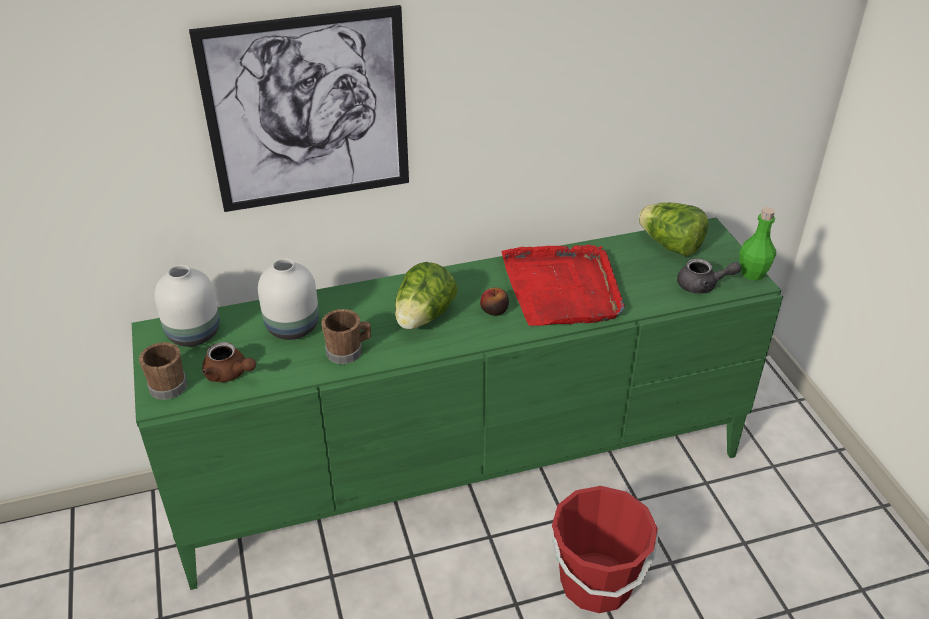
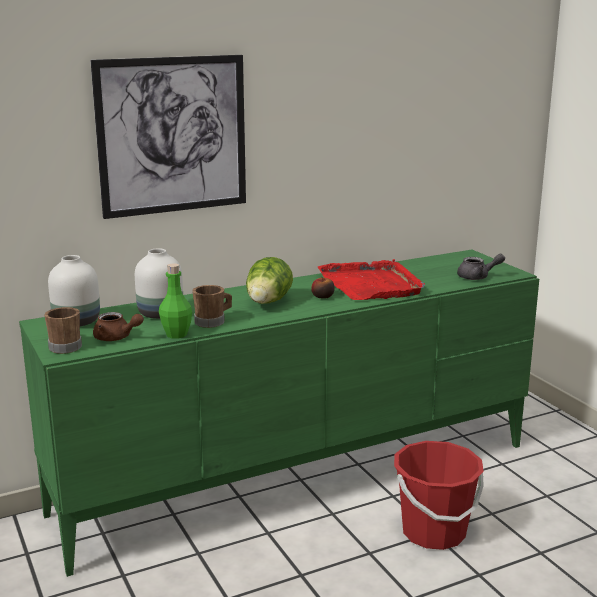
camera: 10 degrees left, 20 degrees down
(670, 245) = (444, 262): lettuce -> none
(752, 274) = (512, 270): green bottle -> green bottle (176, 334)

